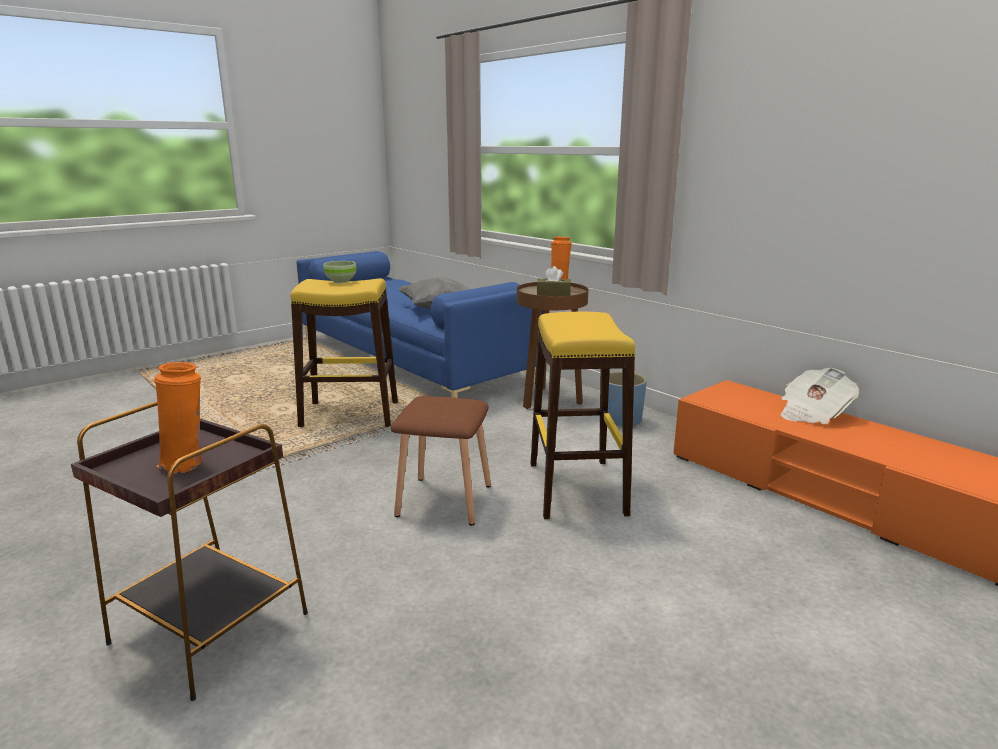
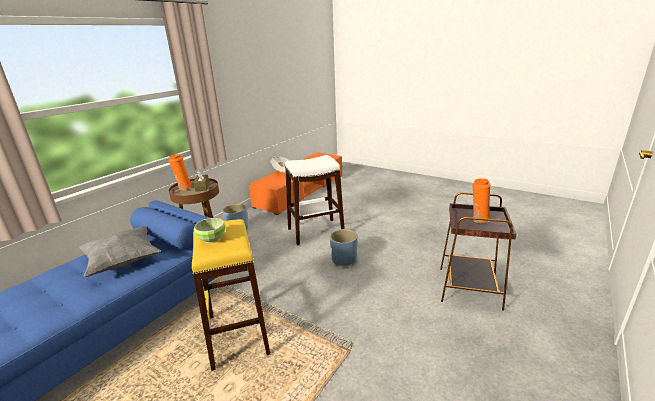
camera: 105 degrees left, 5 degrees up
(445, 501) = (344, 259): brown stool -> blue planter
(577, 488) = (316, 231): yellow stool -> white stool

